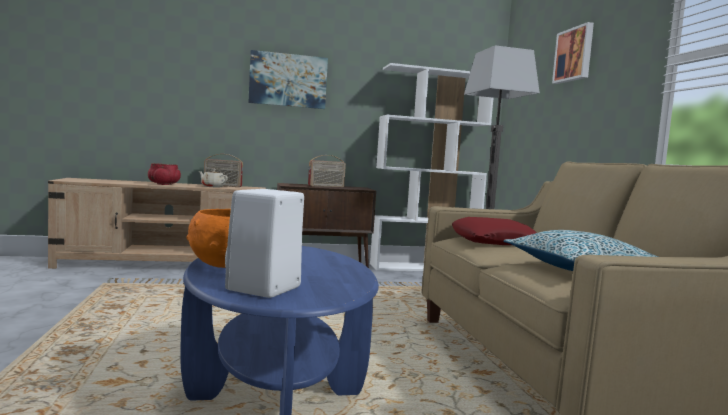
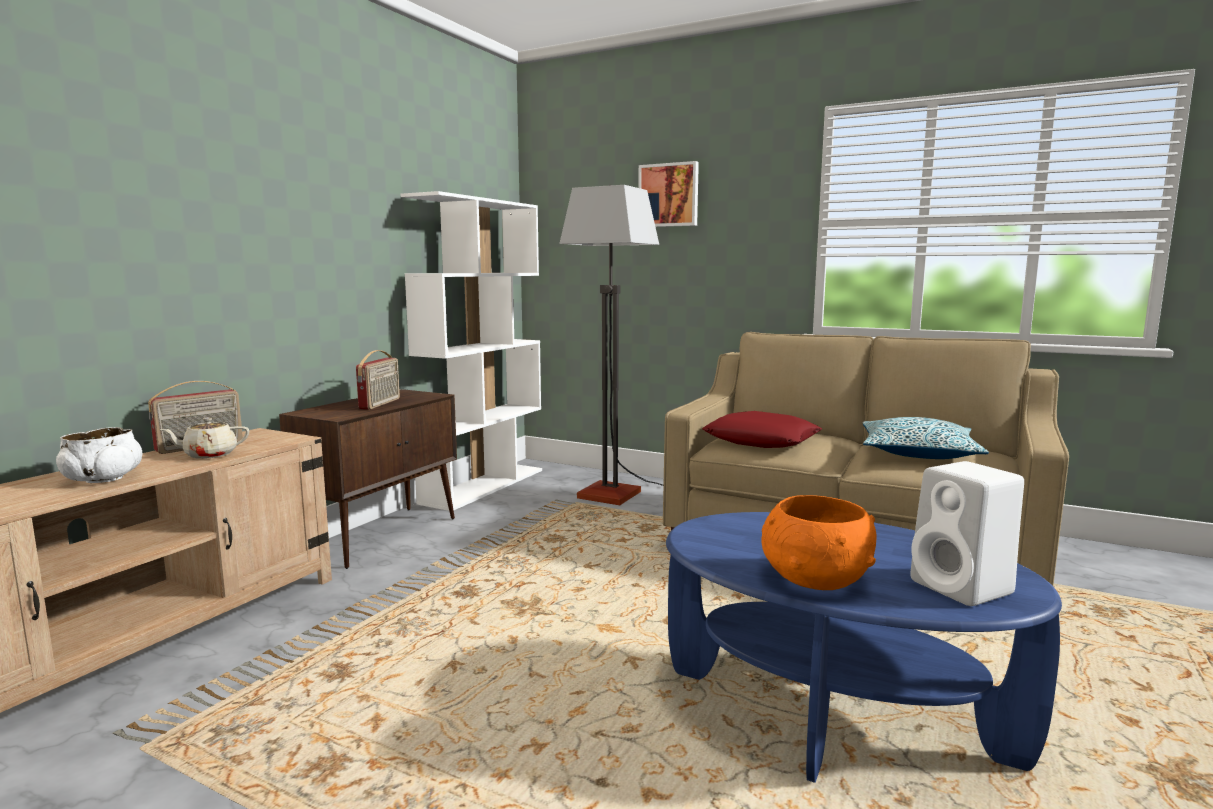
camera: 50 degrees left, 5 degrees up
(164, 184) = (103, 479): red bowl -> white bowl
(288, 80) = (268, 219): picture -> none

